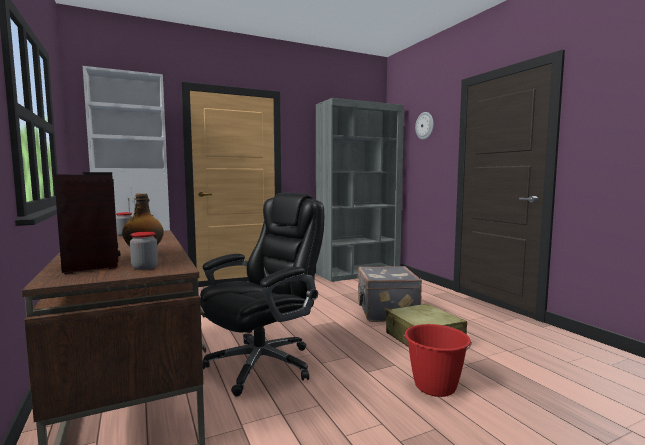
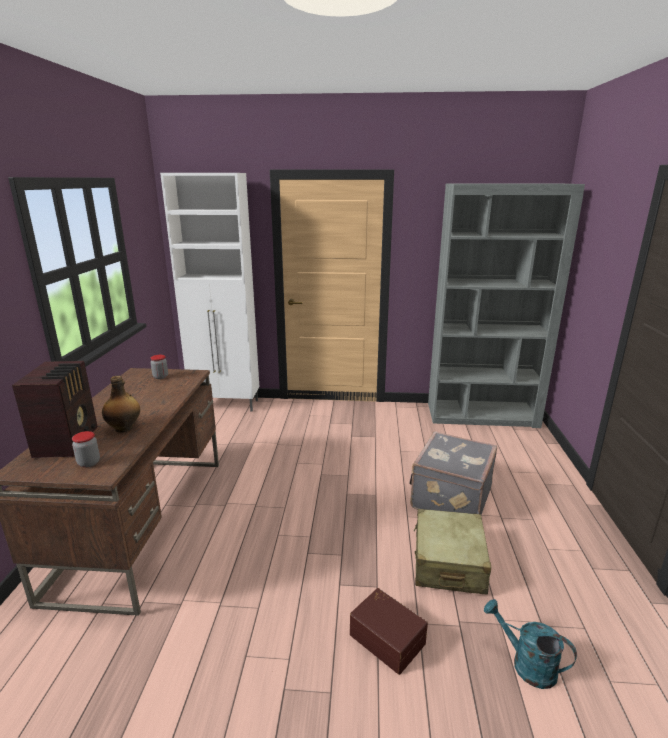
camera: 30 degrees right, 15 degrees up
(263, 364) = (257, 532): black office chair -> none
(425, 125) = (604, 227): wall clock -> none
(435, 386) = (388, 637): red bucket -> brown storage box
(524, 370) = (526, 664): none -> turquoise watering can

